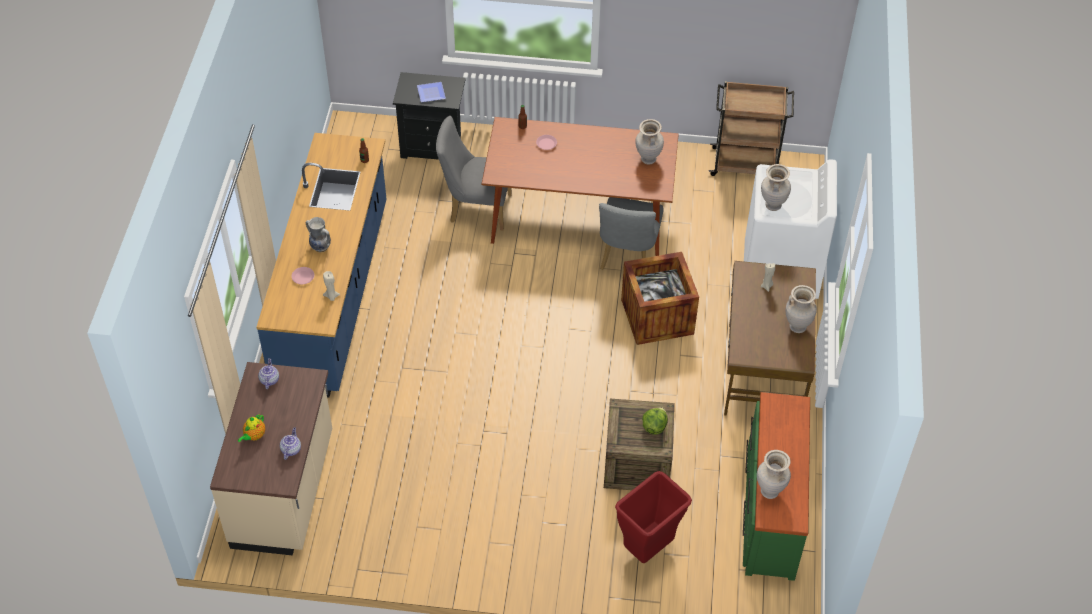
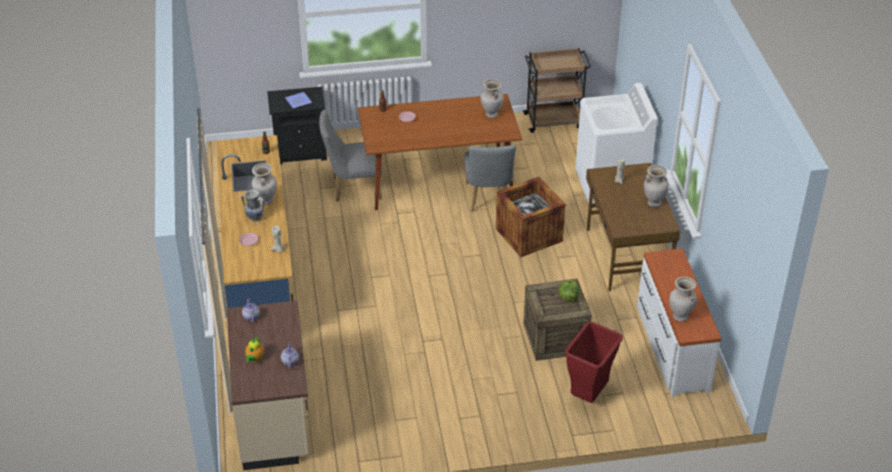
camera: 15 degrees left, 10 degrees down
(769, 509) = (671, 348): green dresser -> white dresser
(772, 205) = (604, 122): beige vase -> beige vase (266, 201)

